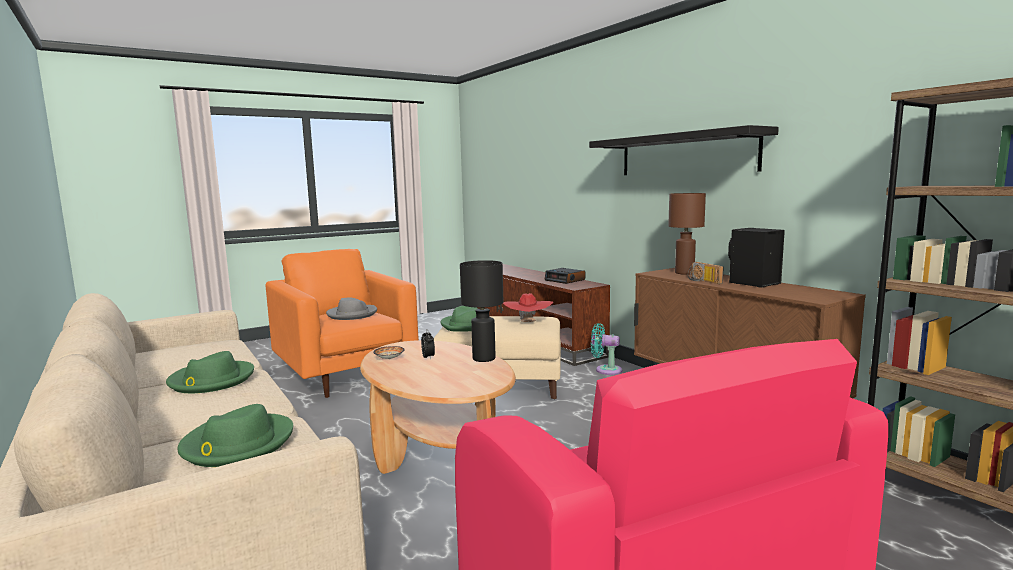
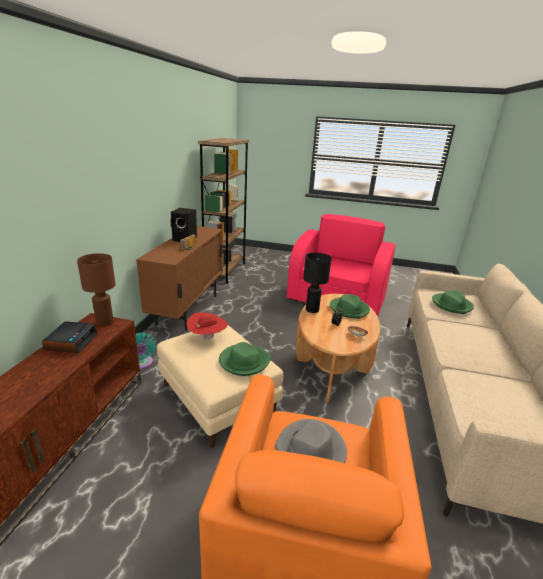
camera: 135 degrees left, 15 degrees up
(211, 380) = (472, 351): green hat -> green hat (349, 309)
(684, 273) = (163, 253): brown table lamp -> brown table lamp (105, 322)
(685, 154) = (124, 172): black shelf -> none

